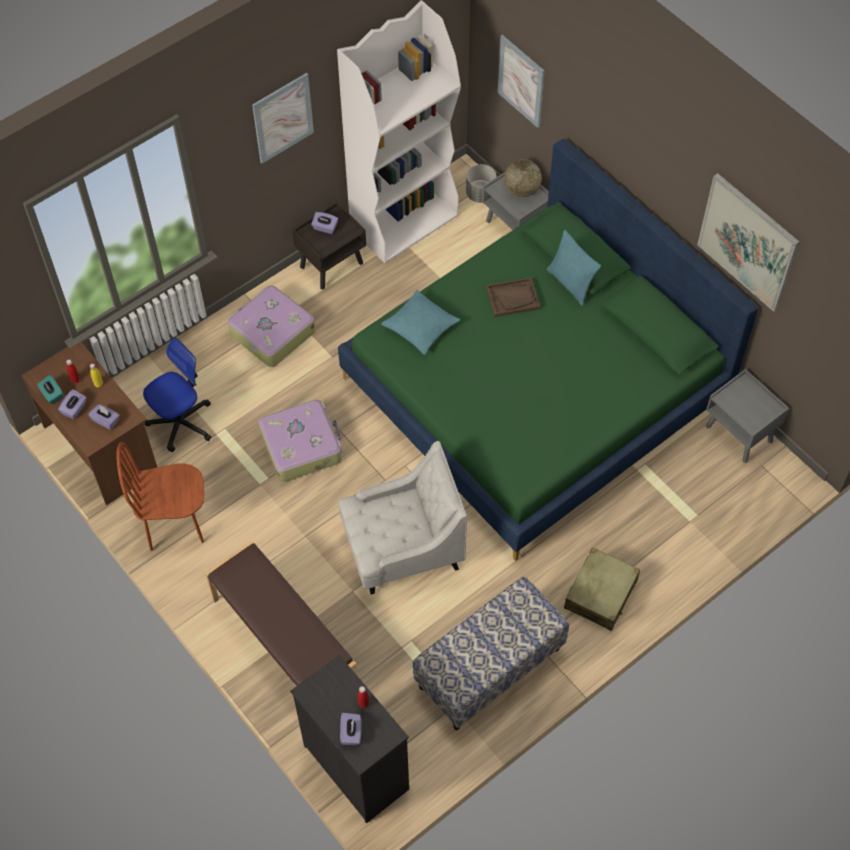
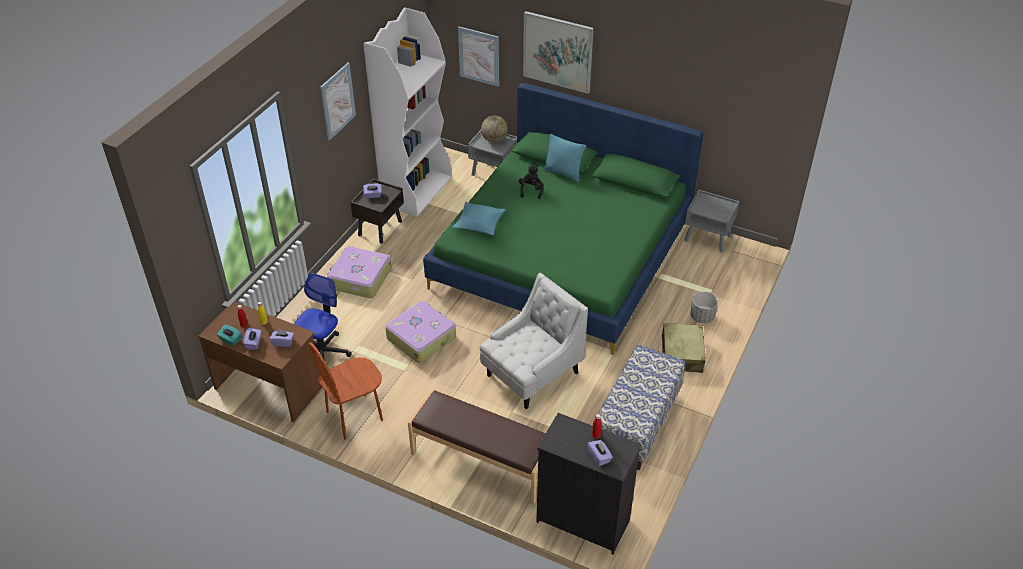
camera: 25 degrees left, 15 degrees down
(480, 194) = (458, 162): grey planter -> grey planter (702, 317)
(513, 298) = (531, 190): brown tray -> black plush toy
(748, 242) = (687, 83): picture -> picture (558, 52)

